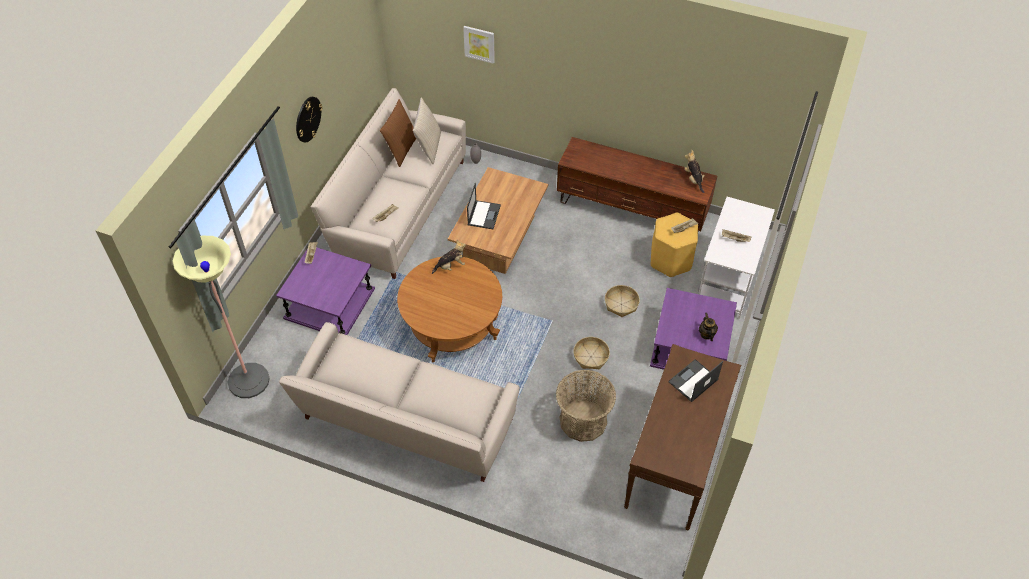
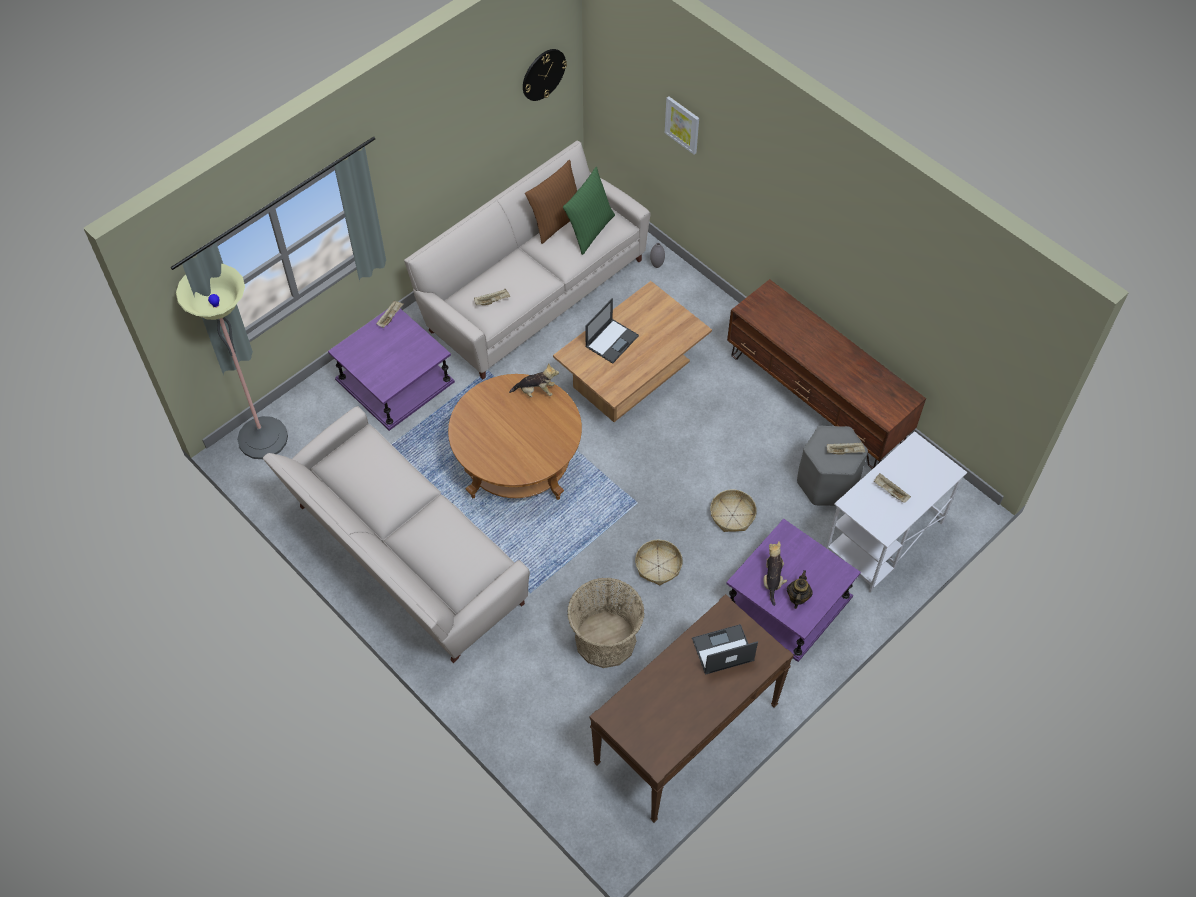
camera: 25 degrees right, 5 degrees up
(308, 119) = (429, 155): wall clock -> wall clock (543, 74)
(428, 147) = (589, 230): beige pillow -> green pillow
(671, 260) = (827, 482): yellow stool -> grey stool
(693, 179) = (891, 392): plush toy -> plush toy (772, 579)

